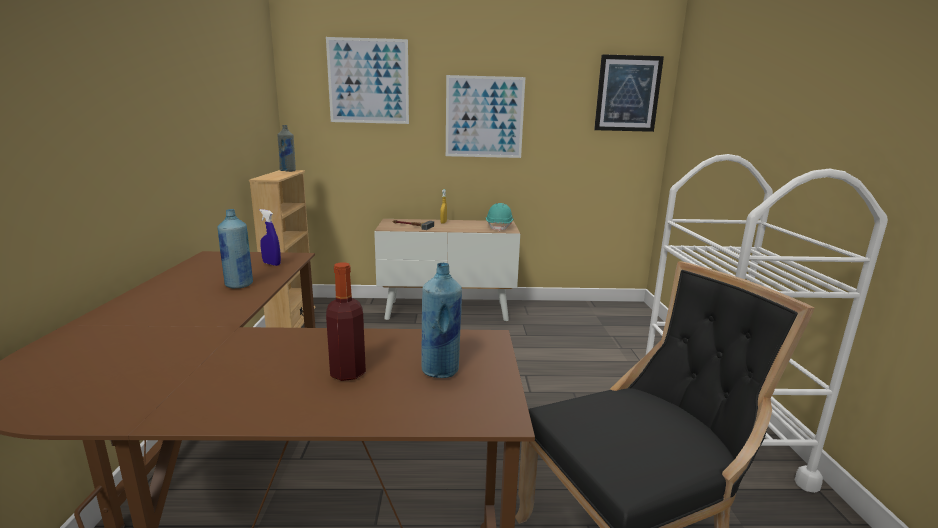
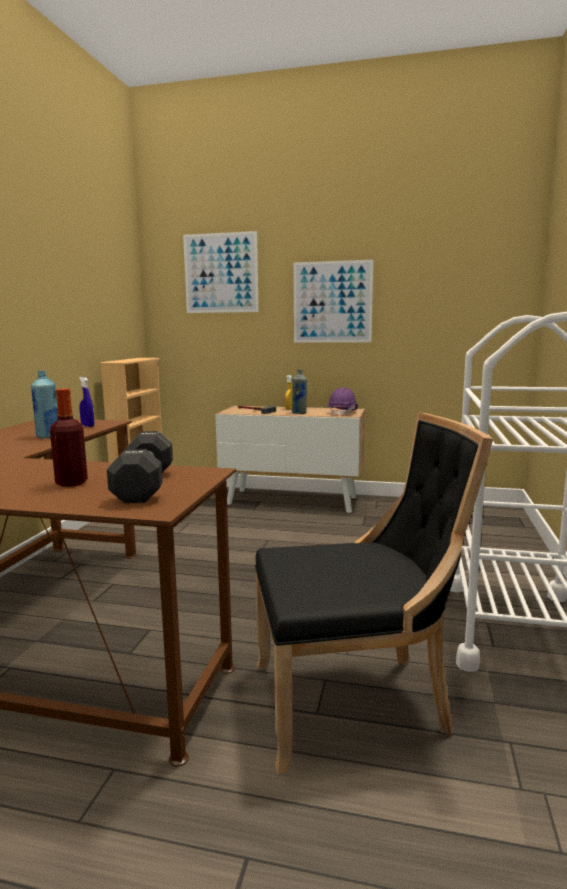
camera: 15 degrees right, 5 degrees down
(288, 171) = (142, 358): grey bottle -> grey bottle (299, 413)
(441, 370) = (144, 486): blue bottle -> black dumbbell
(499, 227) = (343, 412): turquoise hard hat -> purple hard hat
(627, 94) = (486, 270): picture -> none

